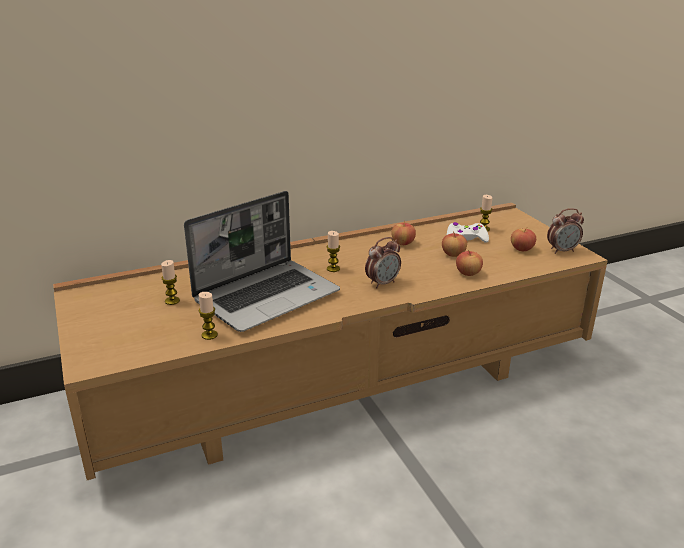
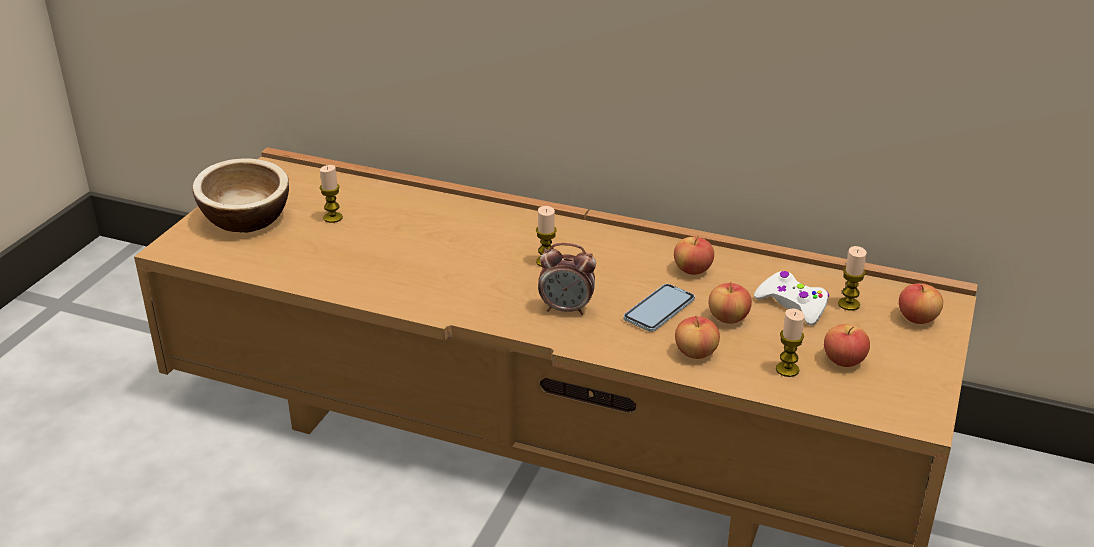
camera: 45 degrees right, 5 degrees up
(111, 326) = (245, 218): none -> bowl
(209, 335) = (303, 273): candle -> candle (787, 370)
(267, 296) = (423, 259): laptop -> none
(421, 264) = (659, 309): none -> phone
(514, 223) = (917, 318): none -> apple
(562, 250) = (903, 395): alarm clock -> none

